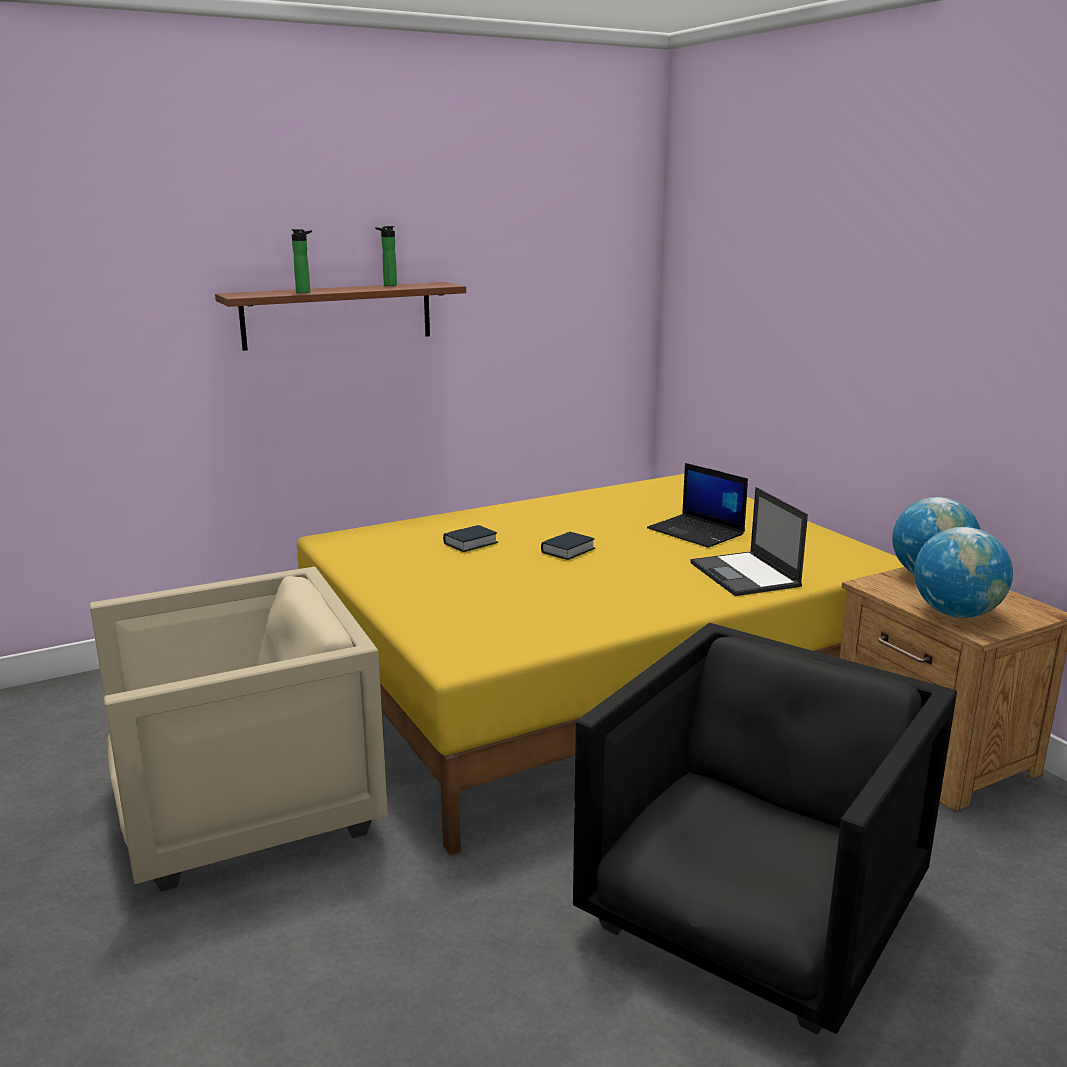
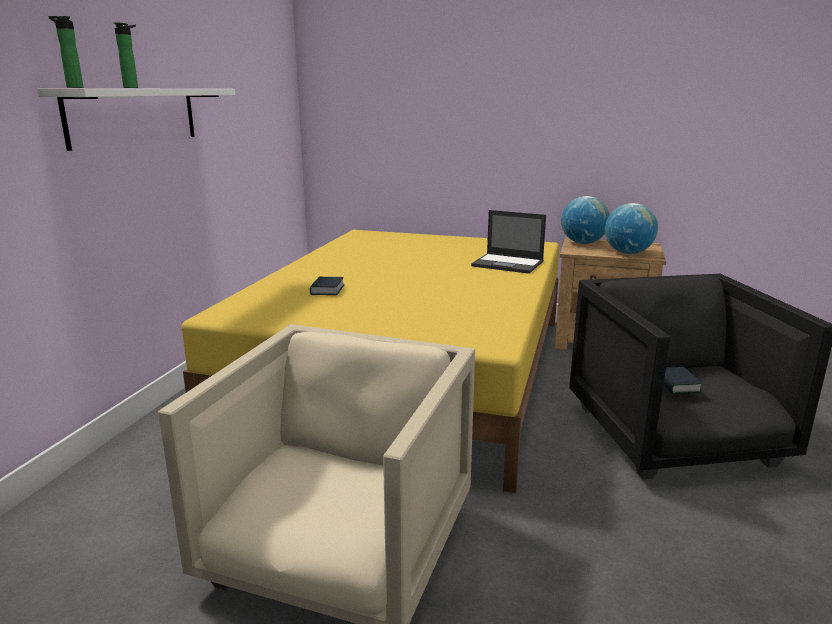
camera: 45 degrees left, 0 degrees up
(338, 315) = (134, 116): brown shelf -> white shelf
(388, 285) = (171, 88): bottle -> bottle (73, 87)
(568, 551) = (395, 278): book -> book (676, 385)
(697, 532) = (435, 253): laptop -> none

